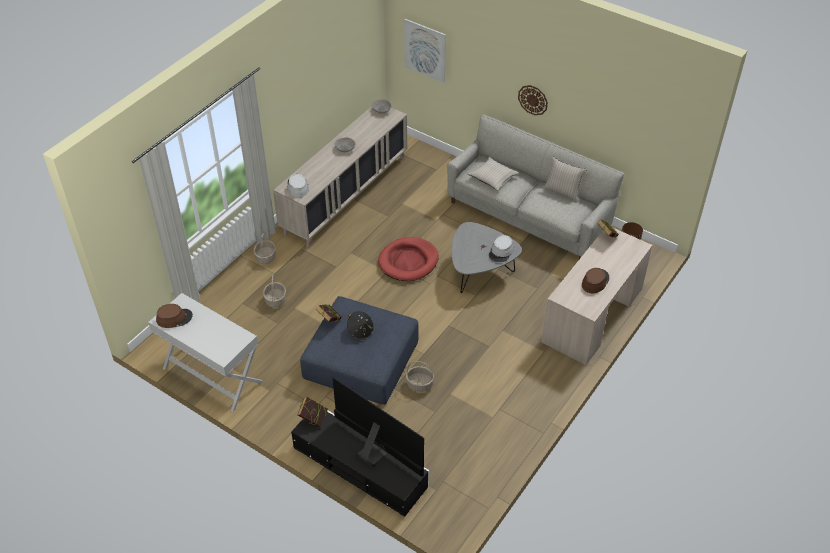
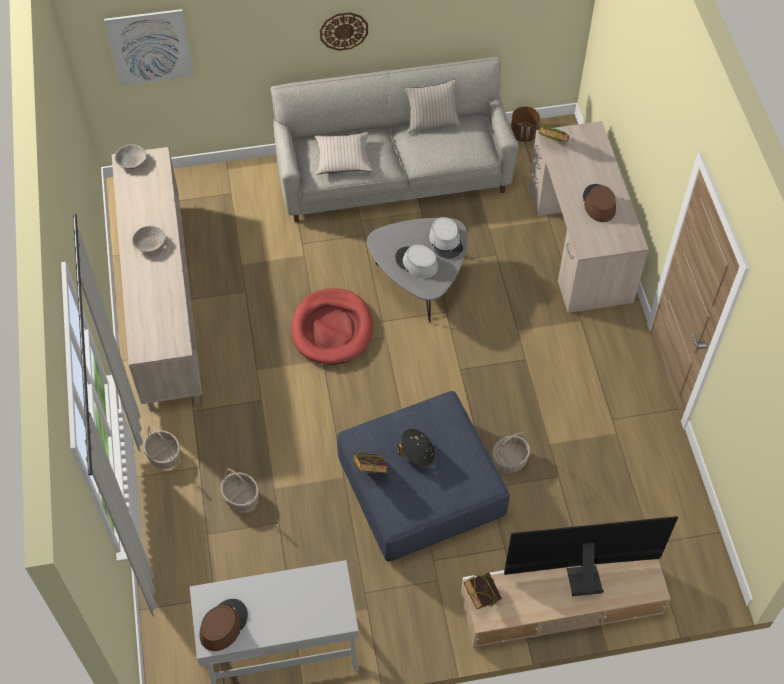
camera: 45 degrees left, 10 degrees up
(297, 187) = (154, 337): grey hat -> grey hat (416, 263)
(360, 467) = (561, 604): black tv stand -> beige tv stand

